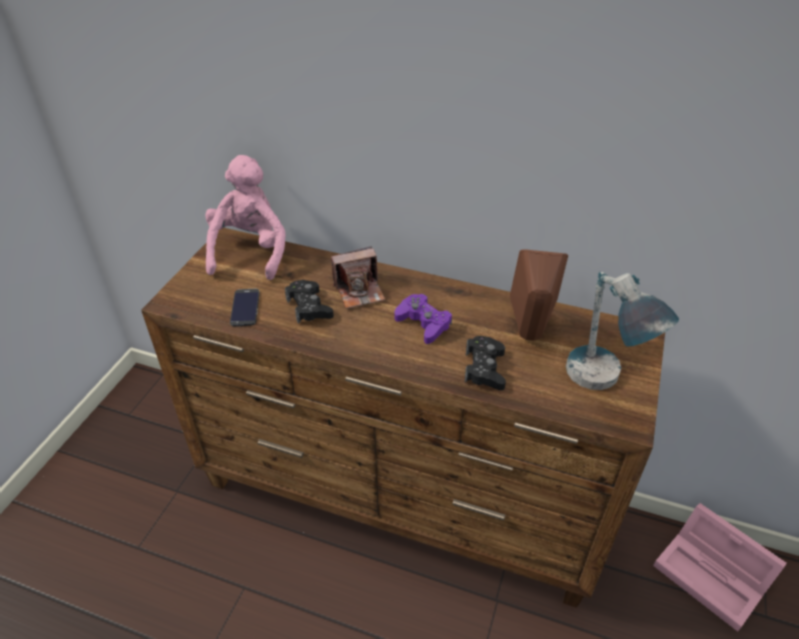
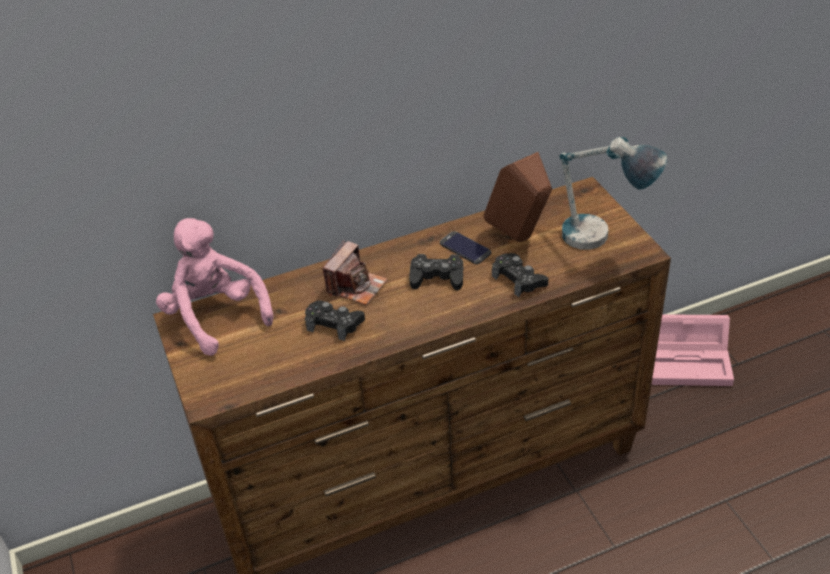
camera: 40 degrees left, 0 degrees up
(245, 307) = (282, 359): phone -> phone (465, 248)
(423, 323) = (437, 277): purple game controller -> black game controller

